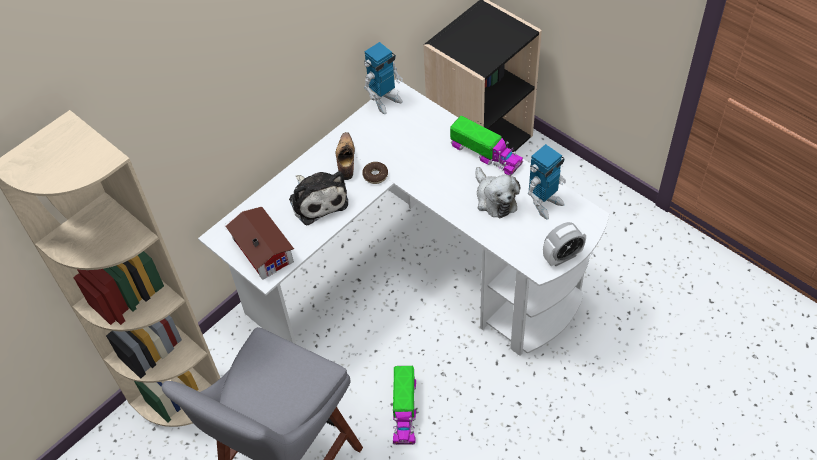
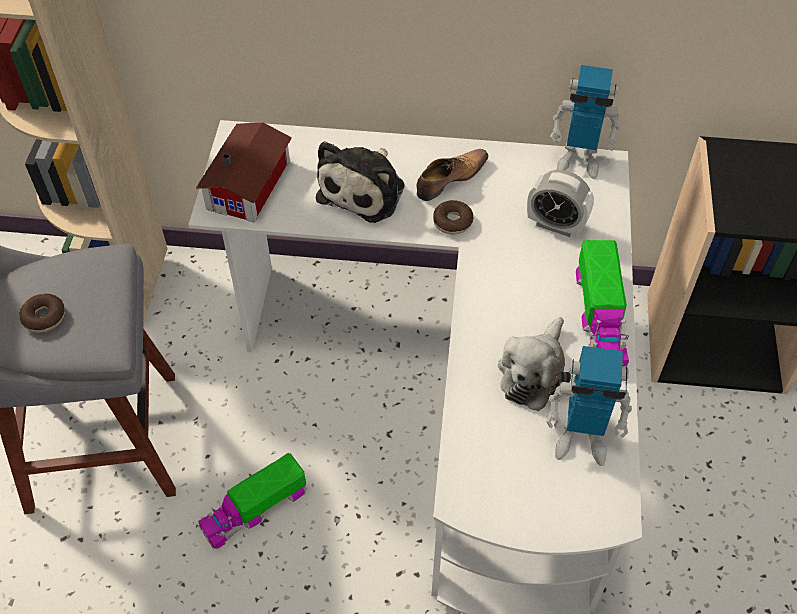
camera: 50 degrees right, 0 degrees up
(277, 392) = (44, 317): none -> donut
(562, 257) = (506, 518): alarm clock -> alarm clock (556, 225)

